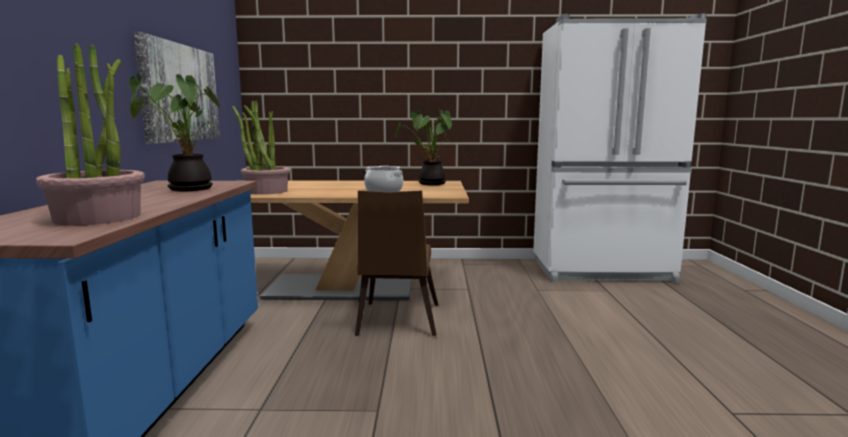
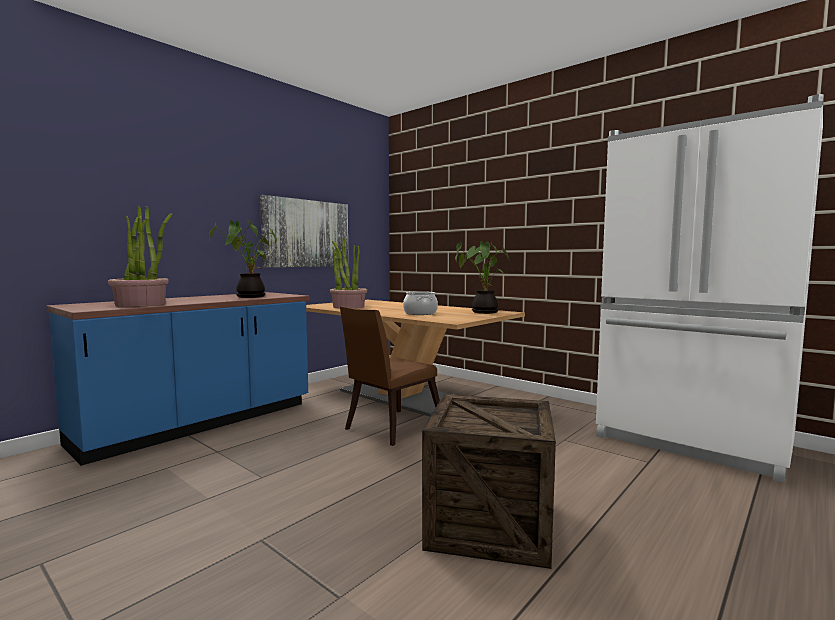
camera: 40 degrees right, 5 degrees down
(613, 365) = (489, 524): none -> crate

